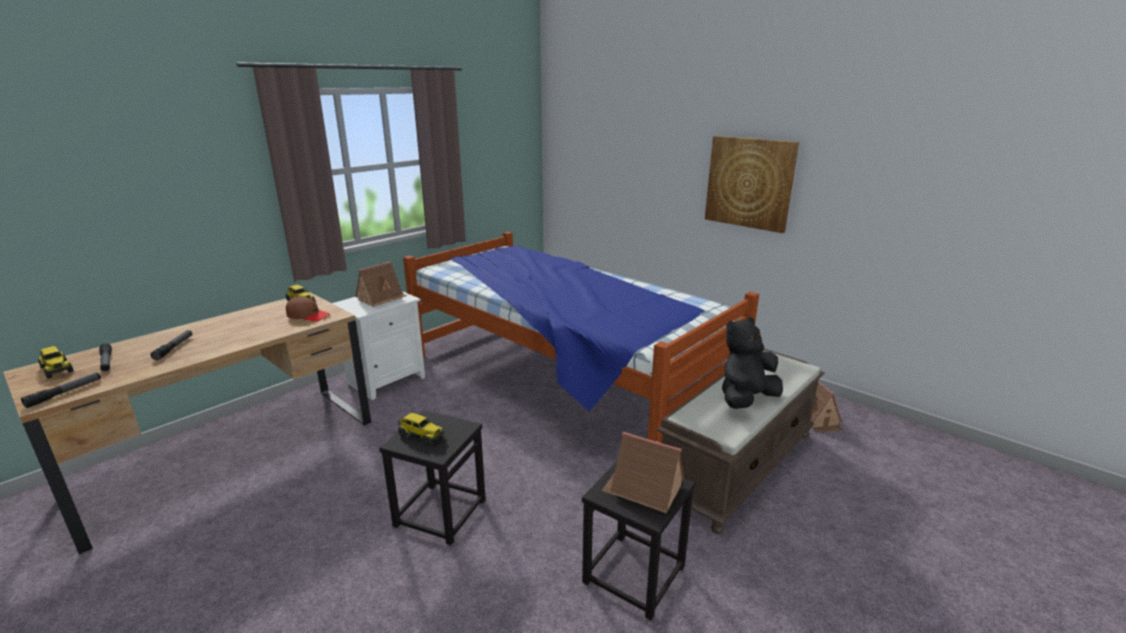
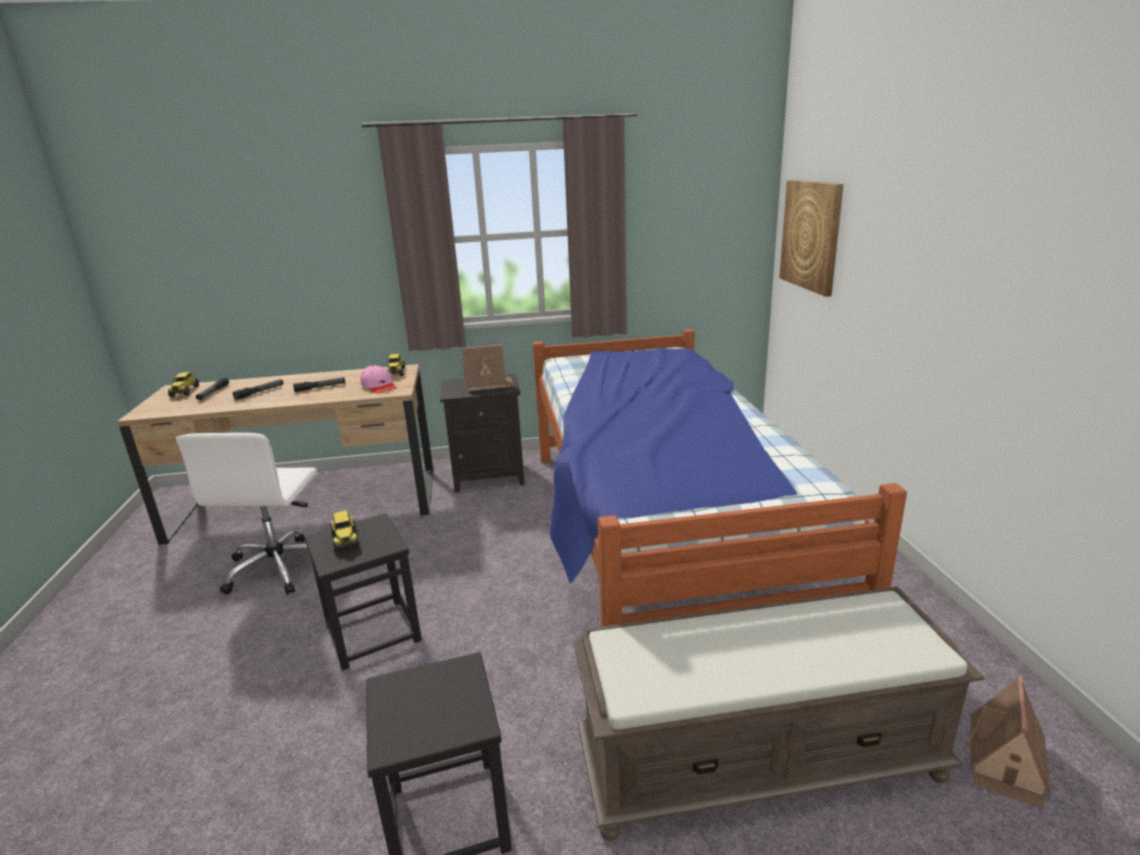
camera: 40 degrees right, 0 degrees up
(64, 393) = (158, 411): flashlight -> flashlight (320, 388)
(278, 510) = (280, 567): none -> white office chair
(308, 315) = (379, 386): brown cap -> pink cap
(386, 379) = (490, 475): white nightstand -> black nightstand
(643, 489) = (432, 707): toy house -> none
(746, 399) = (740, 657): black plush toy -> none
(749, 183) = (1010, 290): picture -> picture (811, 235)

